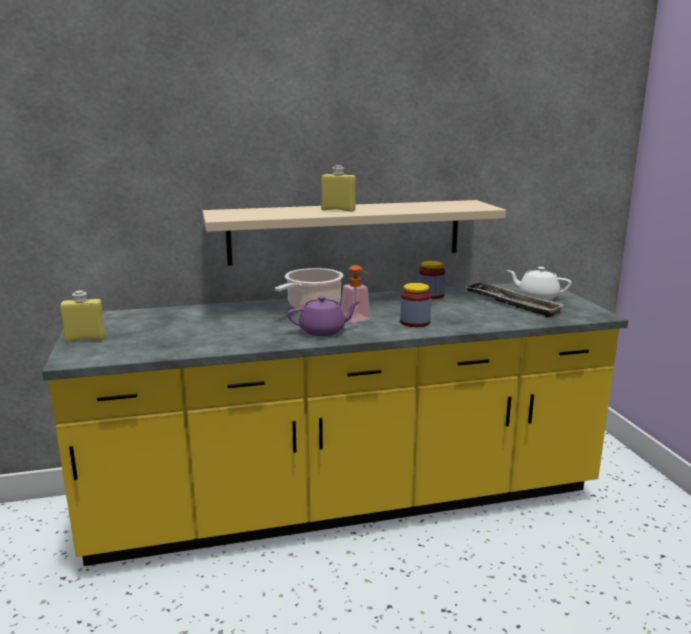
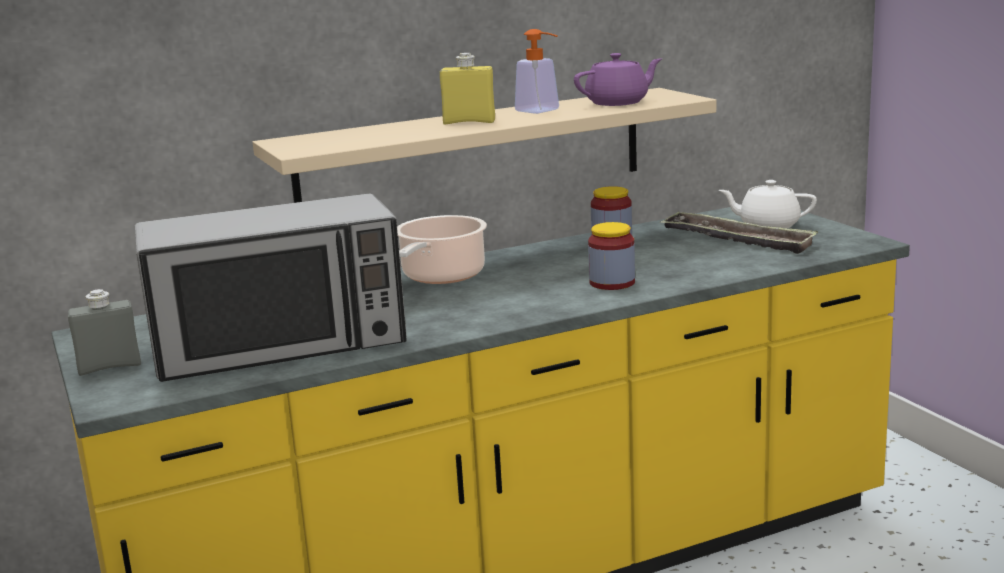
camera: 10 degrees left, 0 degrees up
(85, 339) = (109, 367): yellow bottle -> grey bottle
(189, 338) = (280, 345): none -> microwave
(323, 331) = (483, 311): purple teapot -> purple teapot (618, 103)
(358, 320) = (525, 289): soap dispenser -> soap dispenser (542, 111)

